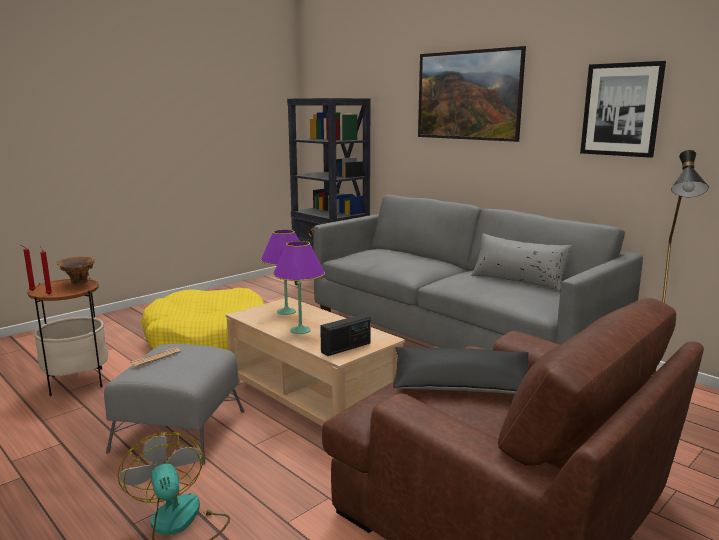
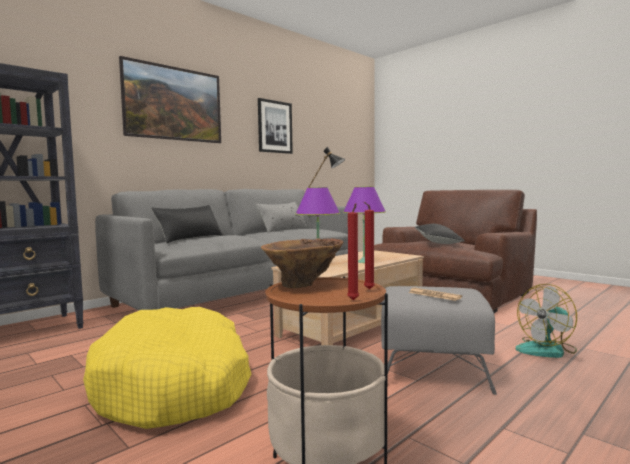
camera: 90 degrees left, 10 degrees down
(346, 348) = (393, 255): radio -> none
(404, 254) = (190, 238): none -> black pillow

